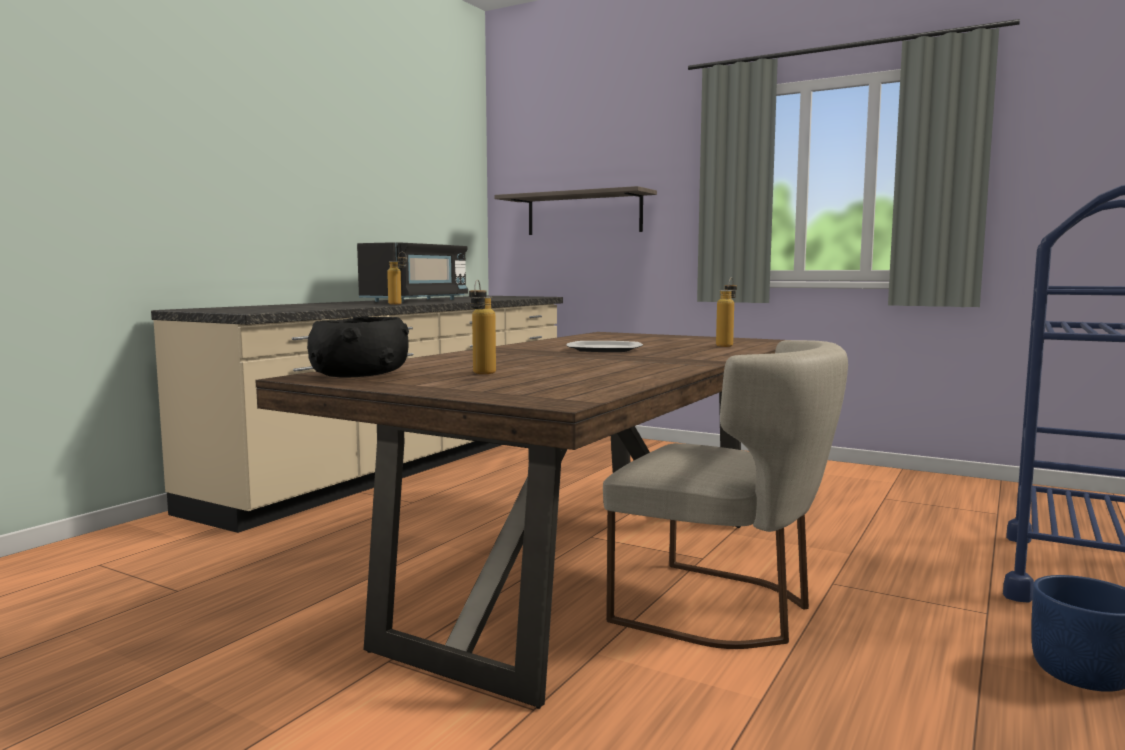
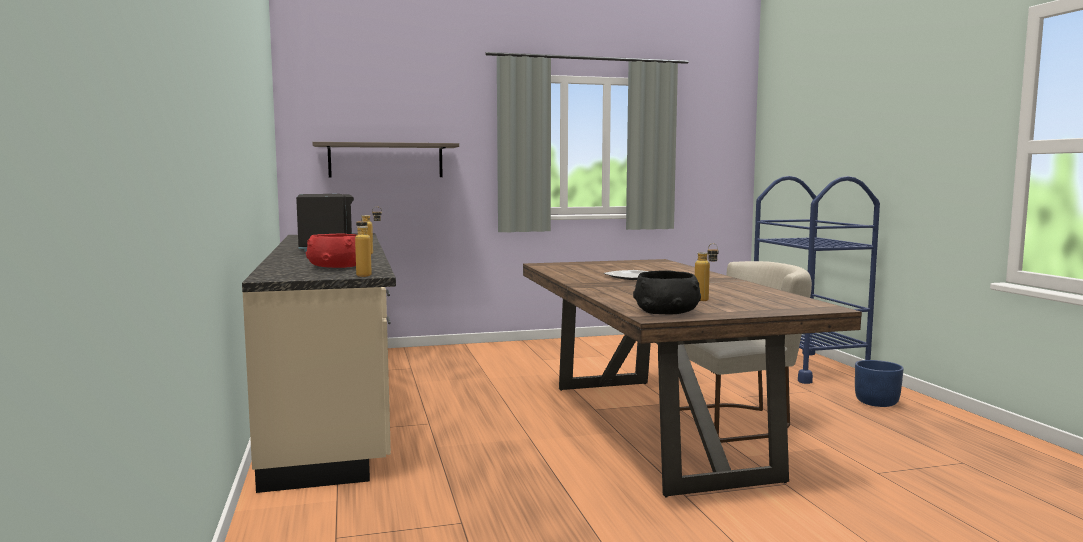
camera: 45 degrees left, 0 degrees up
(282, 308) = (335, 267): none -> red bowl
(726, 345) = (662, 267): bottle -> bottle (363, 275)

